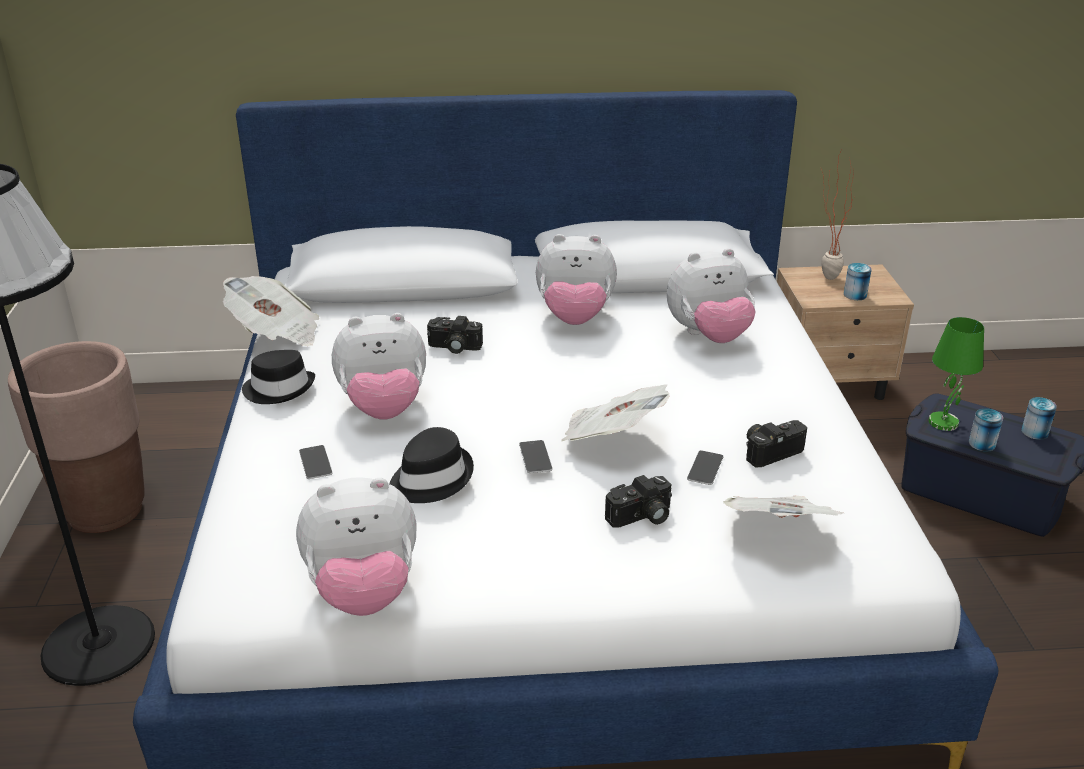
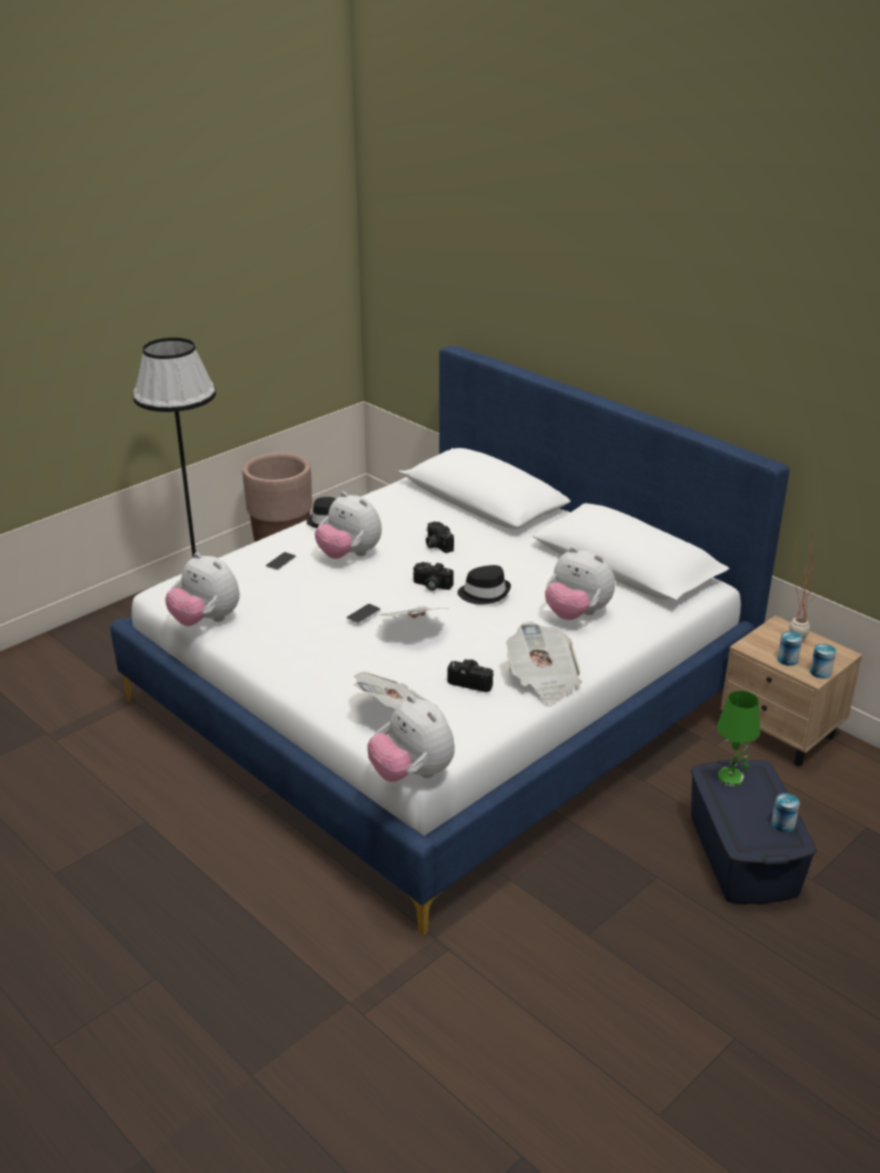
camera: 50 degrees right, 0 degrees up
(276, 333) = (375, 494): newspaper -> newspaper (543, 680)
(430, 478) = (303, 594): black hat -> black hat (484, 593)
(575, 318) = (527, 564): plush toy -> plush toy (412, 774)
(641, 517) = (354, 666): camera -> camera (431, 585)
(705, 468) = (425, 667): phone -> none
(982, 444) = (727, 804): can -> can (820, 672)

